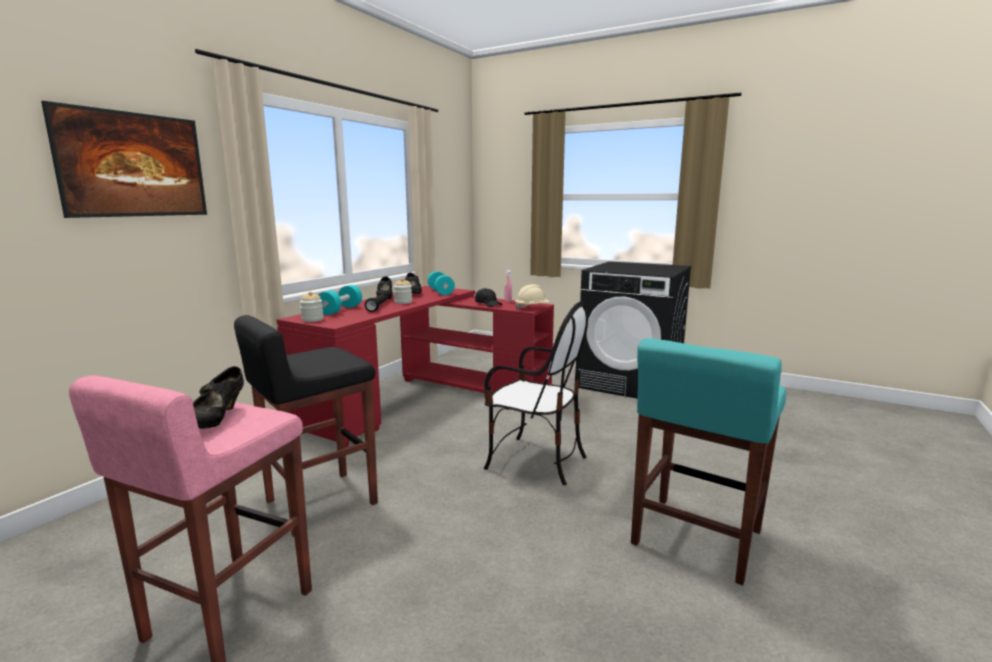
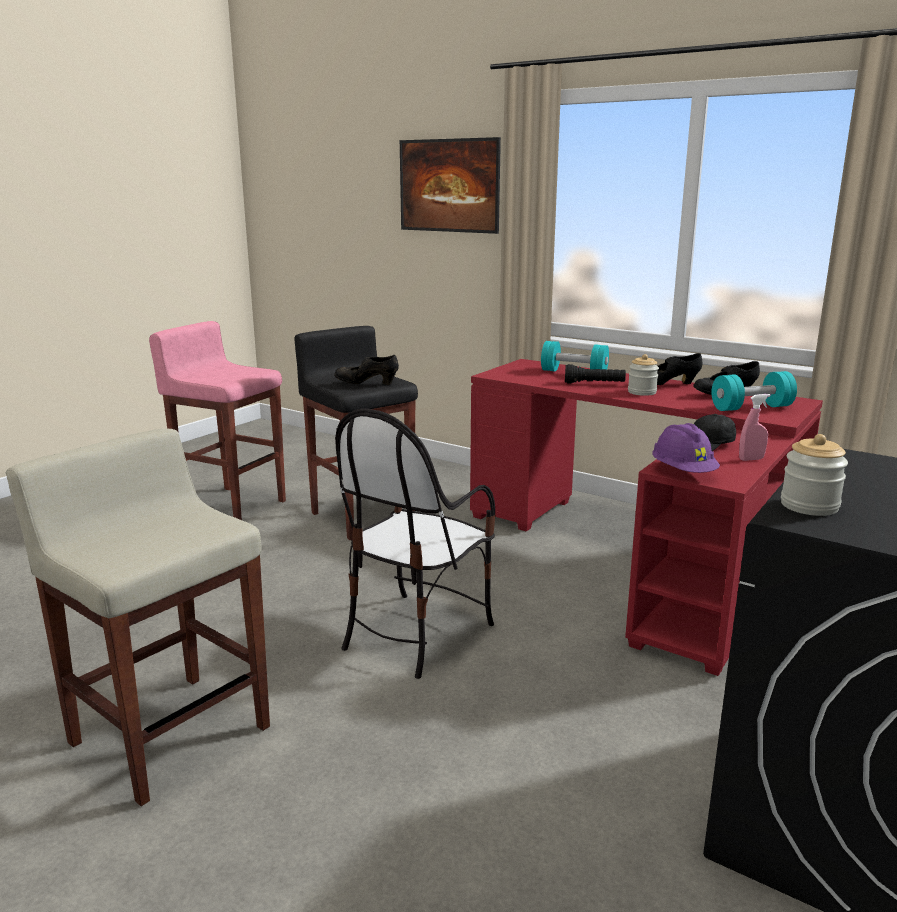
camera: 95 degrees right, 5 degrees up
(217, 420) = (231, 373): black shoe -> black shoe (366, 384)
(312, 319) = (517, 367): jar -> jar (809, 506)
(531, 308) = (683, 472): beige hard hat -> purple hard hat
(695, 538) = (169, 734): turquoise stool -> beige stool

